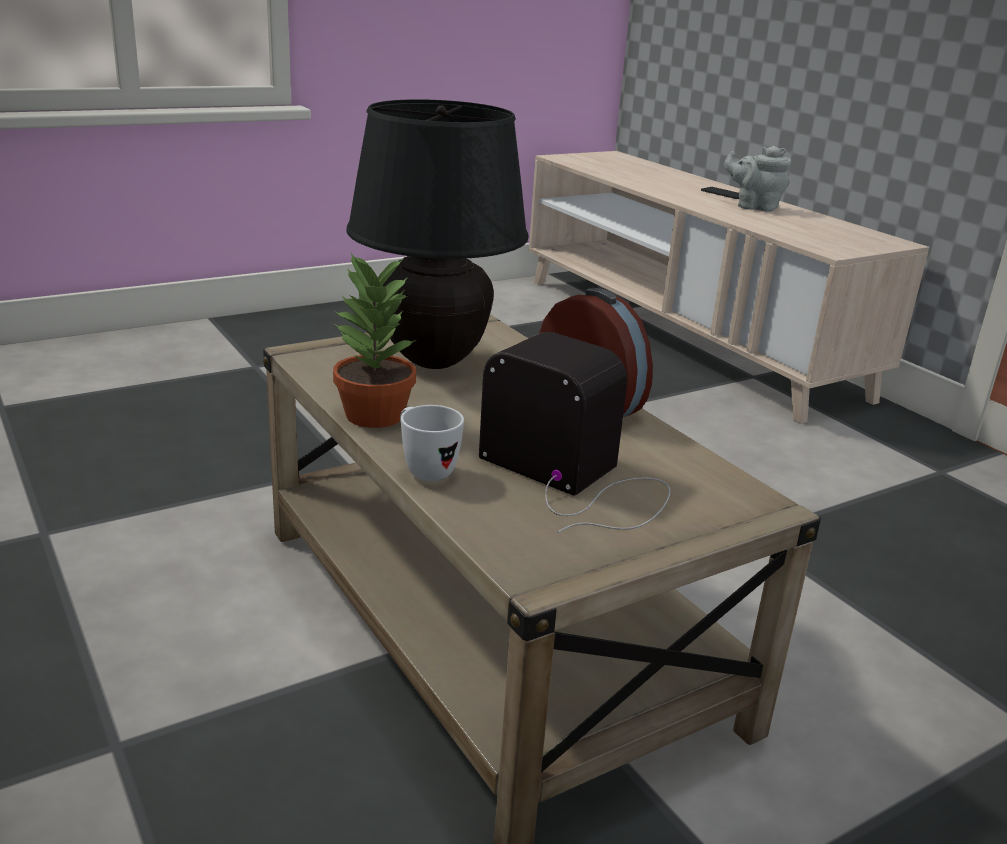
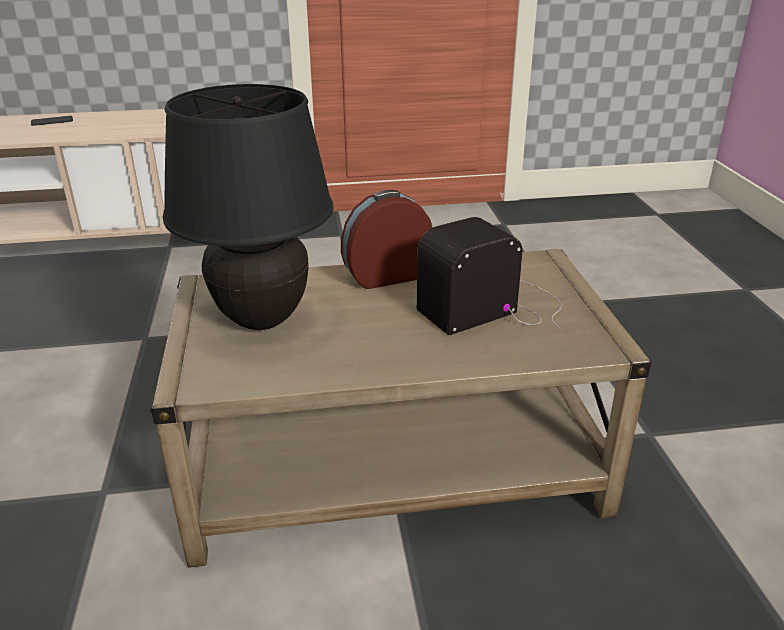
camera: 65 degrees left, 5 degrees up
(373, 415) = (350, 368): potted plant -> none
(424, 469) = (455, 361): white mug -> none
(754, 207) = (99, 122): grey teapot -> none

